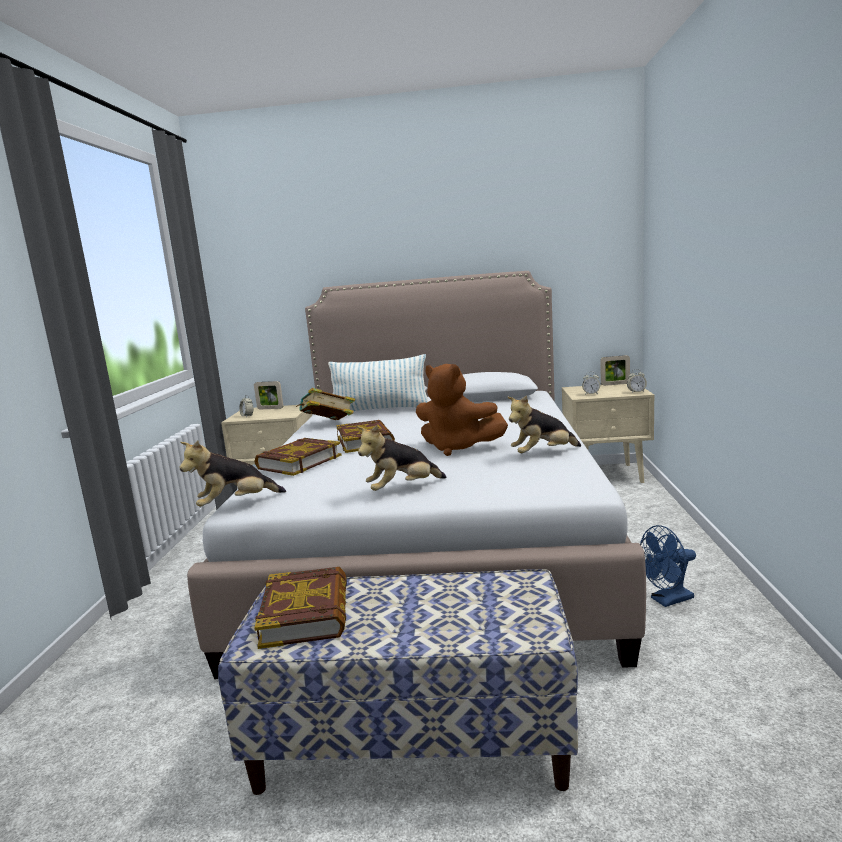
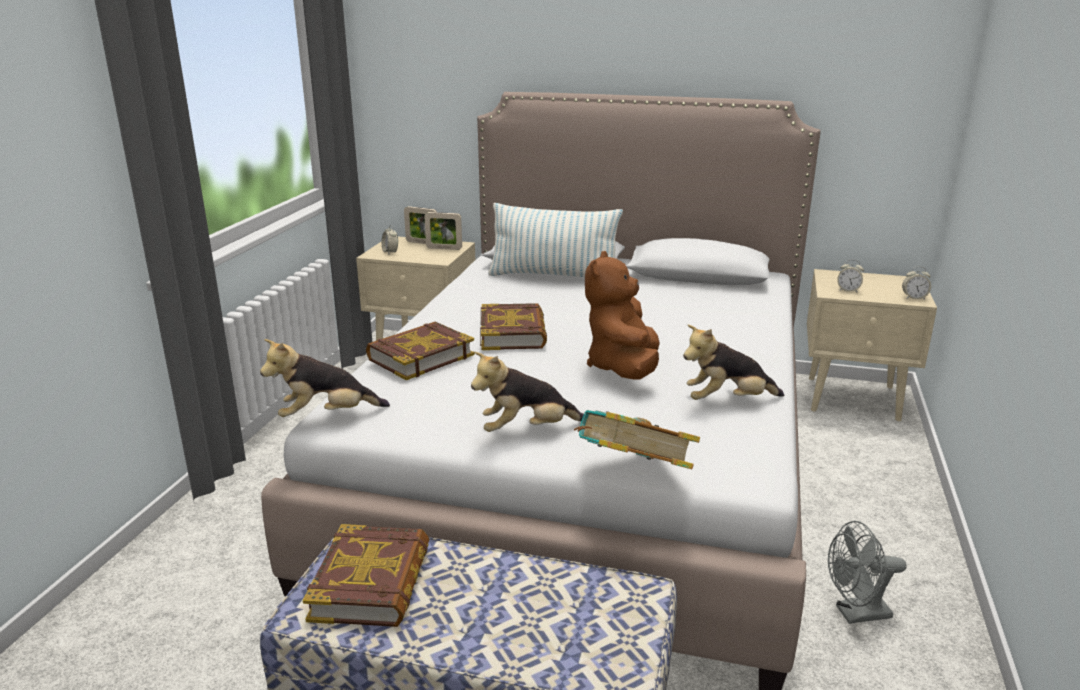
camera: 10 degrees right, 10 degrees up
(327, 424) = (479, 291): book -> book (632, 474)
(457, 448) = (623, 368): brown plush toy -> brown plush toy turned 60 degrees clockwise
(615, 384) = (891, 276): picture frame -> picture frame (444, 248)
(667, 600) = (856, 614): blue fan -> grey fan

